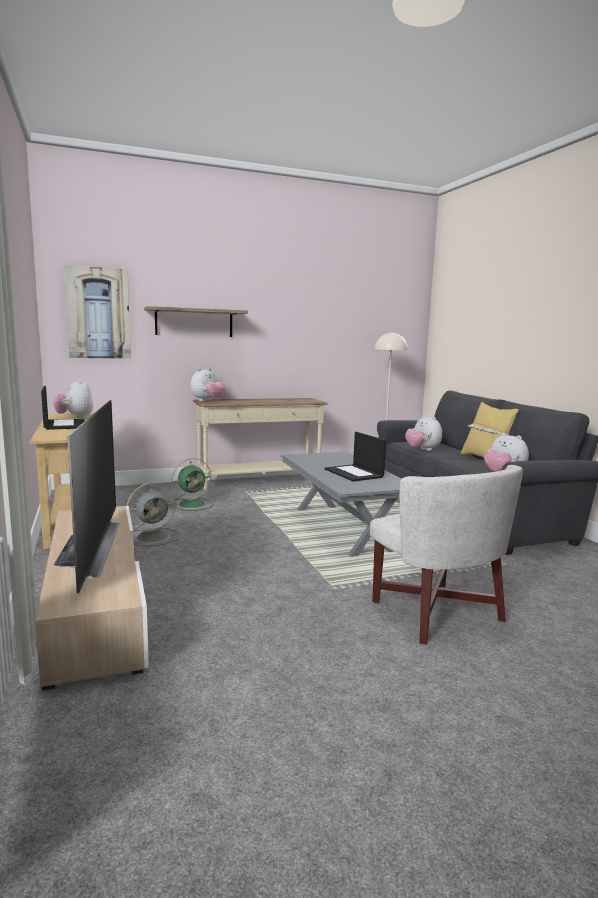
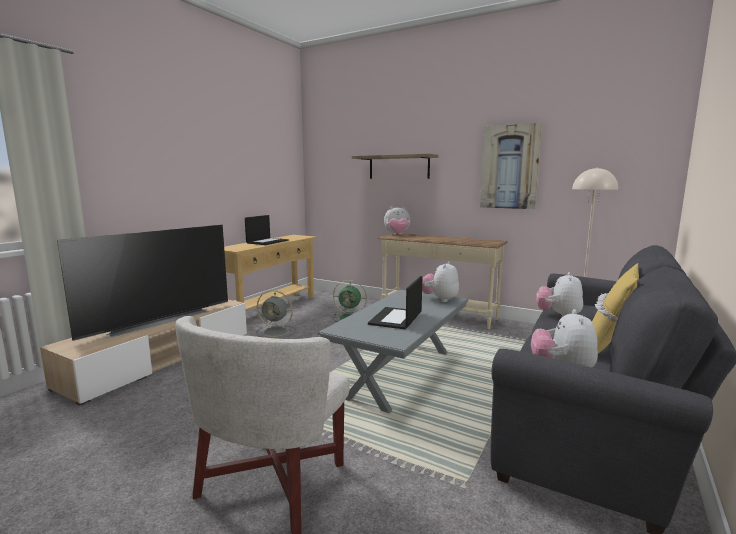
camera: 50 degrees right, 0 degrees up
(75, 417) = (293, 238): plush toy -> plush toy (439, 299)
(98, 313) = (335, 163): picture -> picture (510, 167)

